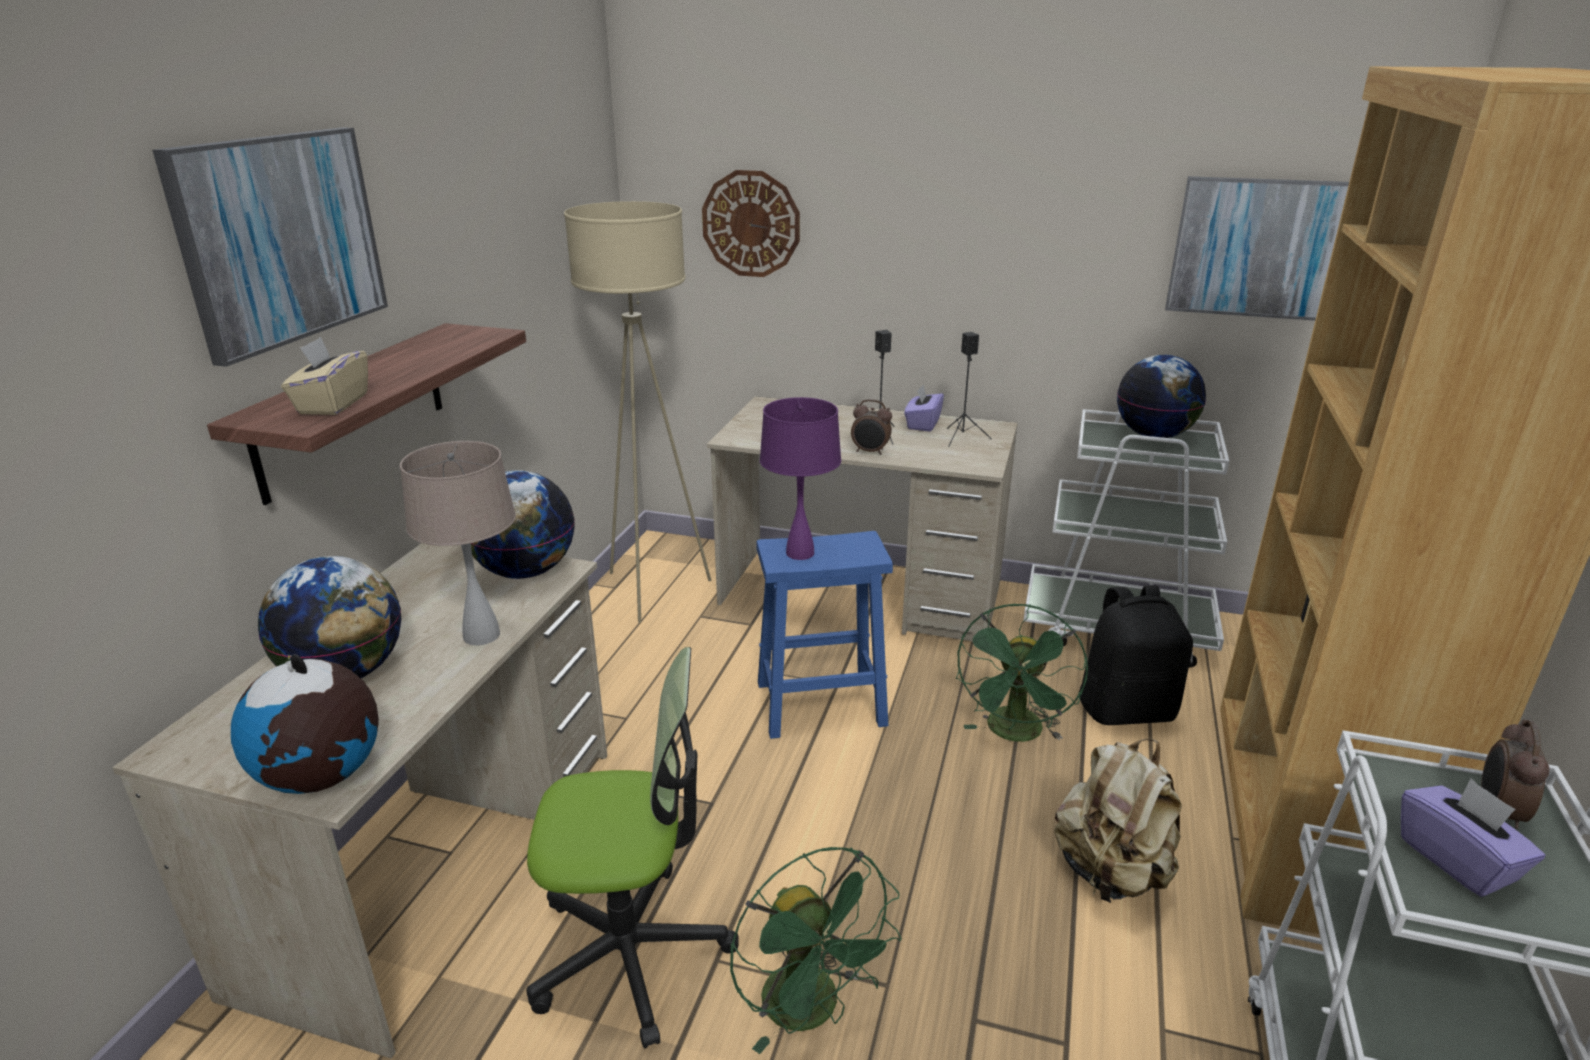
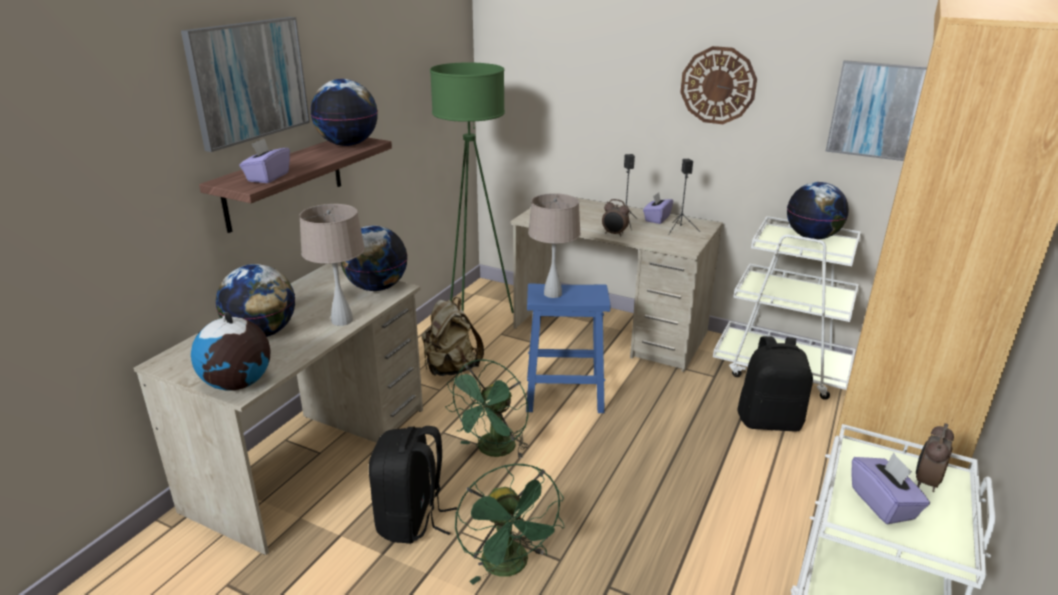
camera: 10 degrees right, 0 degrees up
(332, 404) = (268, 177): beige tissue box -> purple tissue box
(454, 340) = (348, 144): none -> globe
(631, 952) = (411, 520): office chair -> black backpack
(652, 590) = (474, 315): beige floor lamp -> green floor lamp
(751, 224) = (554, 79): wall clock -> wall clock (718, 85)
(800, 553) = (552, 294): purple table lamp -> beige table lamp
(1015, 734) = (687, 427): green fan -> green fan (493, 451)
(1111, 873) = (725, 517): beige backpack -> beige backpack (450, 369)

